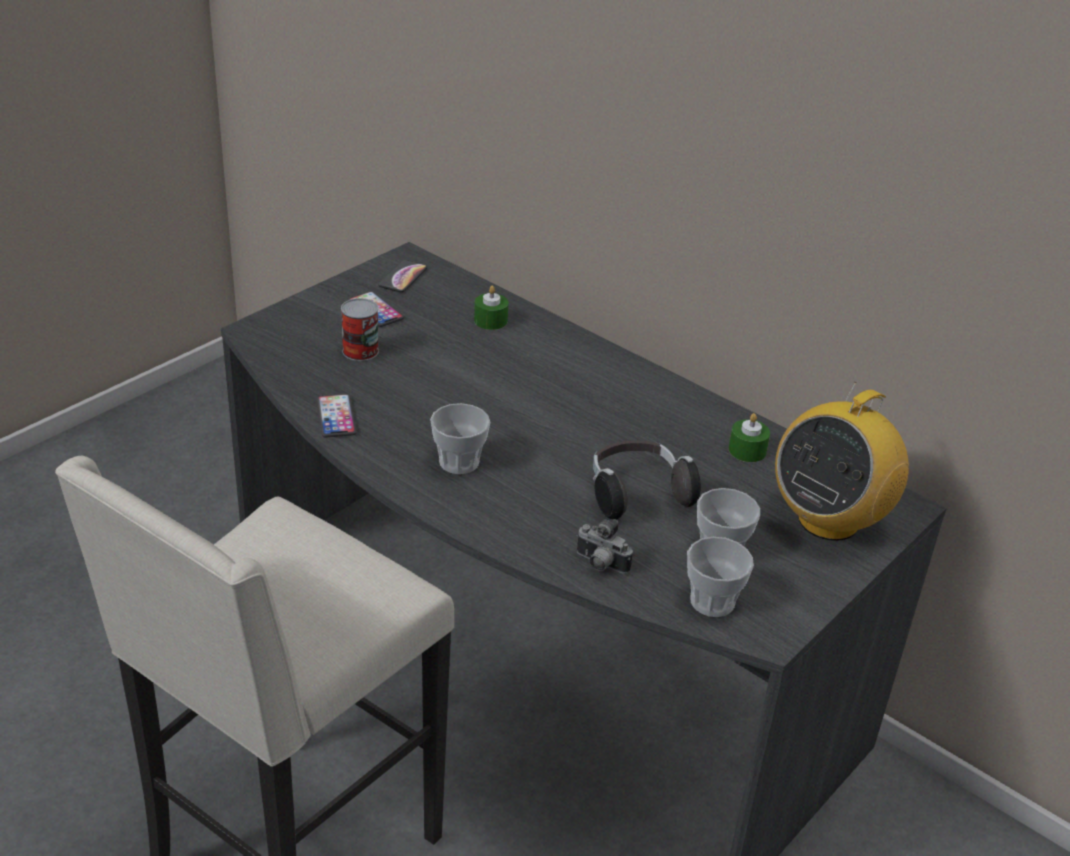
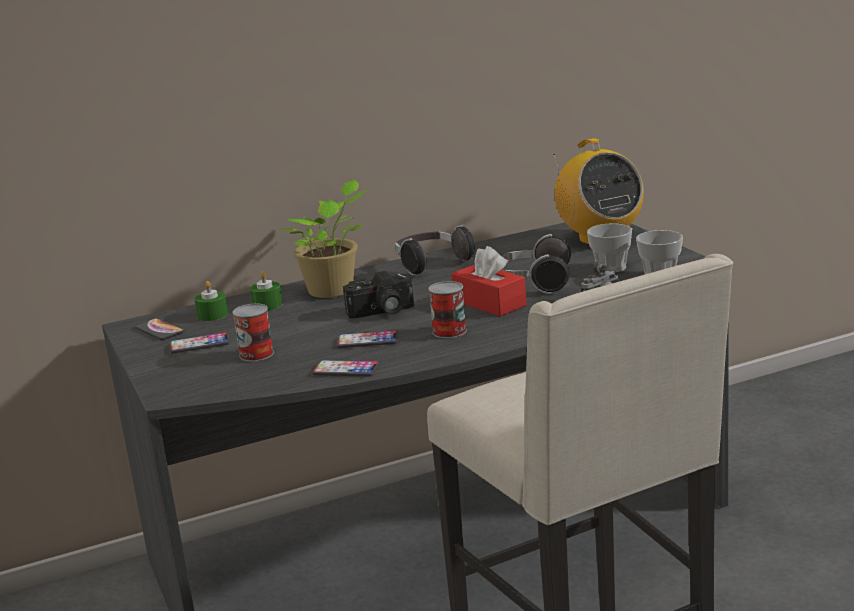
camera: 60 degrees left, 15 degrees down
(415, 411) = (367, 340): none -> phone
(459, 462) = (449, 331): cup -> can
(498, 400) = (381, 312): none -> camera
(549, 352) = (334, 290): none -> potted plant
(555, 473) = (489, 303): none -> red tissue box
(664, 399) = (431, 264): none -> headphones
(747, 450) = (511, 249): green candle -> green candle (212, 315)

